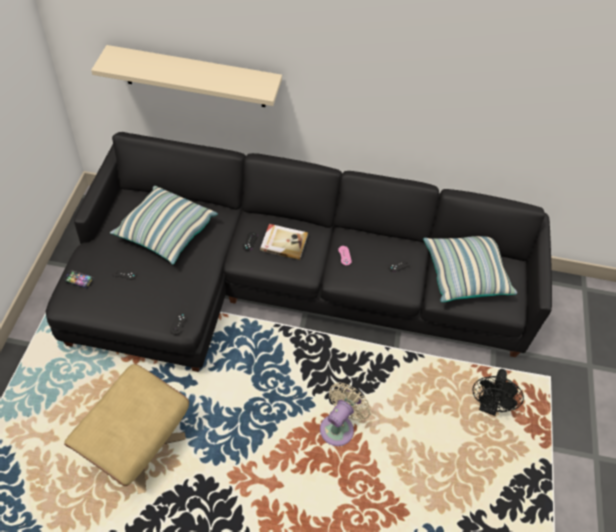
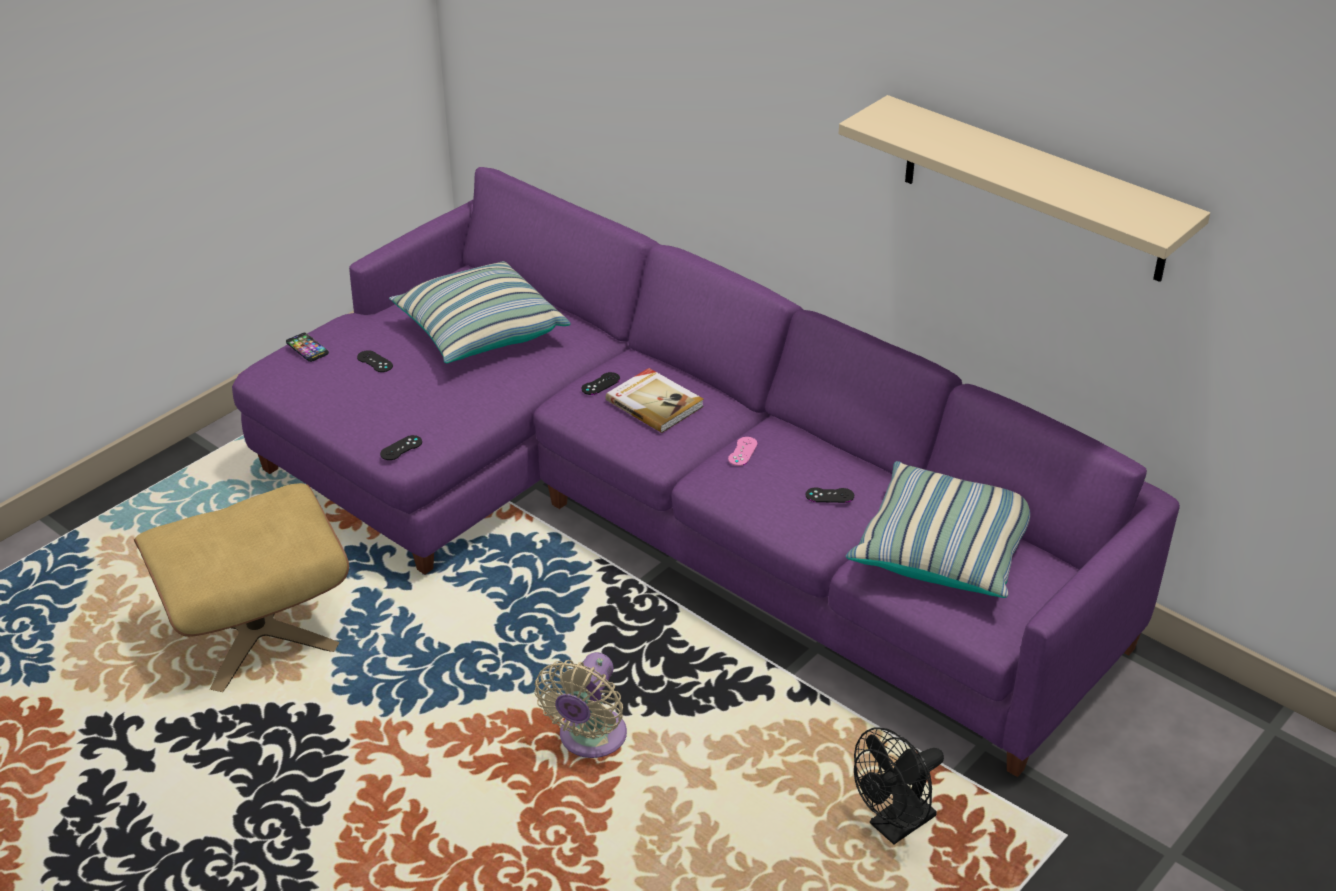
camera: 35 degrees right, 15 degrees down
(195, 77) = (614, 91): beige shelf -> beige shelf (1034, 189)
(283, 285) = (659, 512): black sofa -> purple sofa
(339, 427) = (589, 740): beige fan -> beige fan turned 135 degrees clockwise

